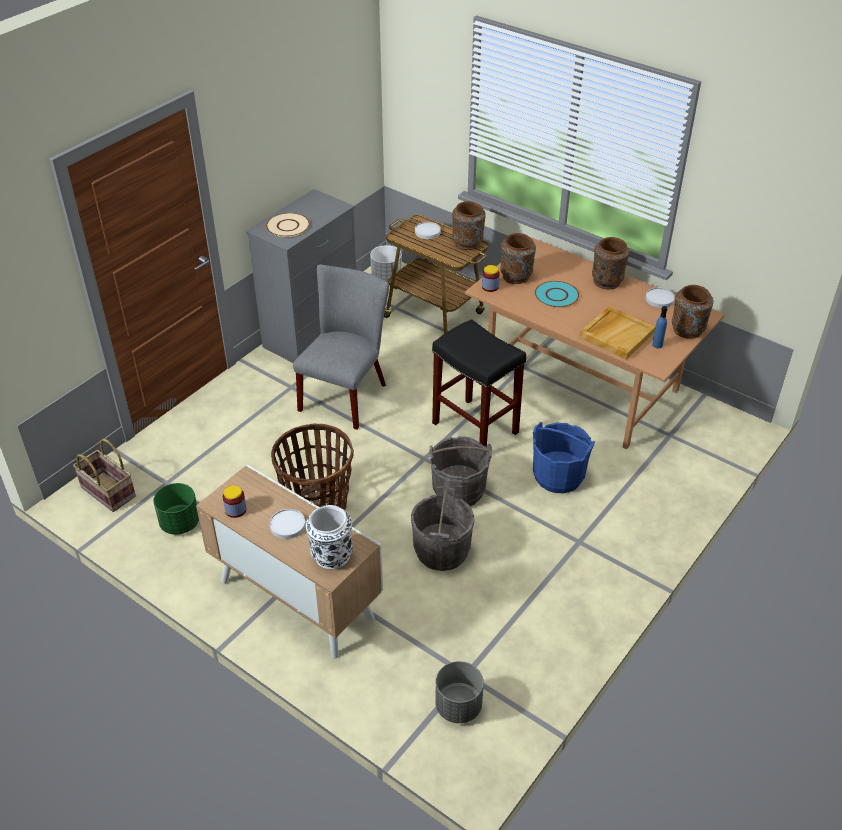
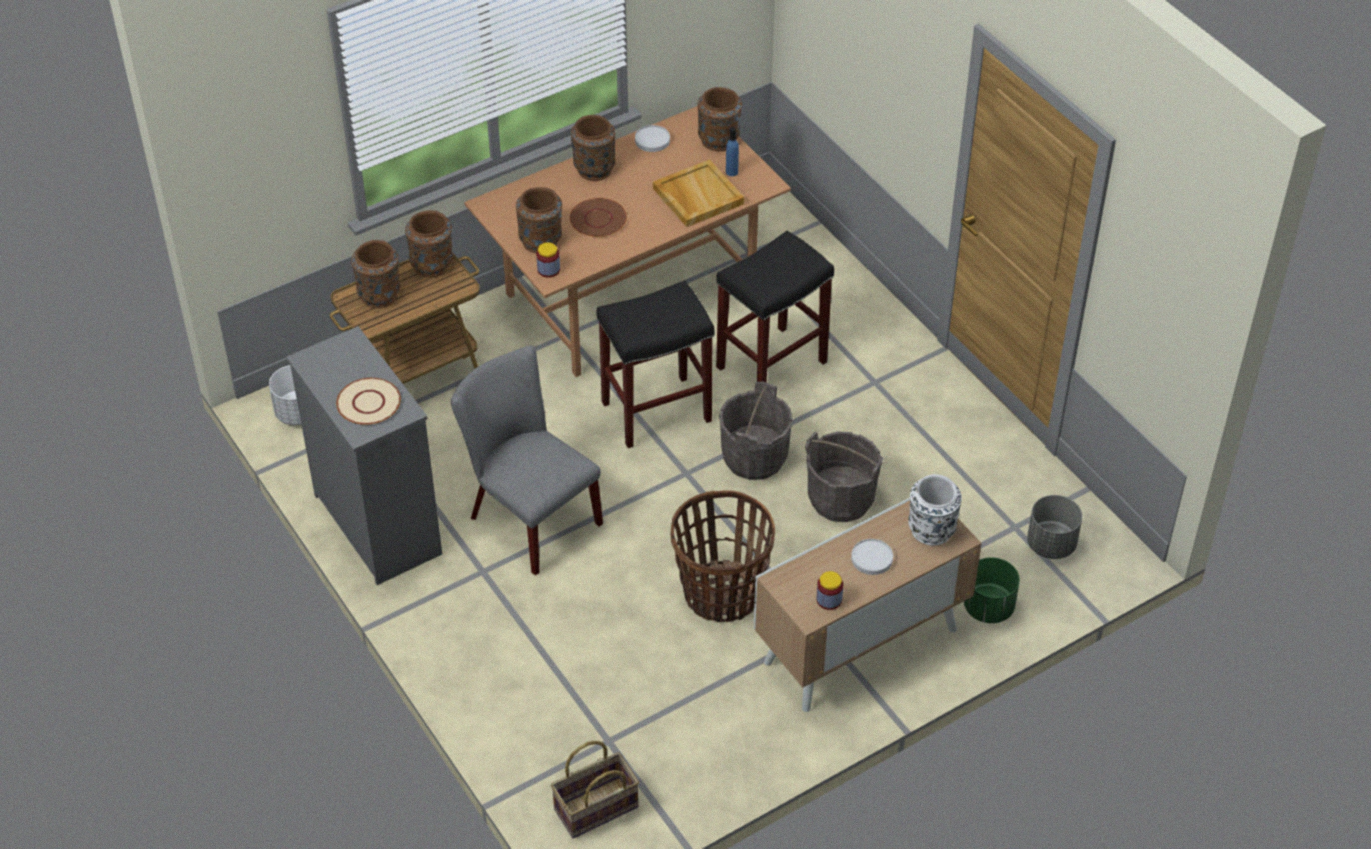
camera: 70 degrees left, 5 degrees up
(180, 523) = (690, 737): green planter -> green planter (988, 608)
(427, 232) = (379, 295): white plate -> brown vase
(556, 295) = (598, 219): turquoise plate -> brown plate
(558, 476) = (771, 366): blue bucket -> black stool

